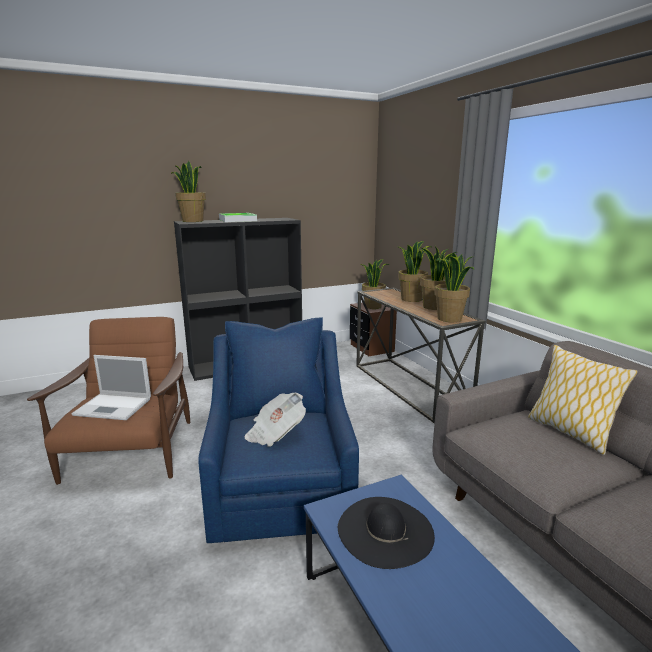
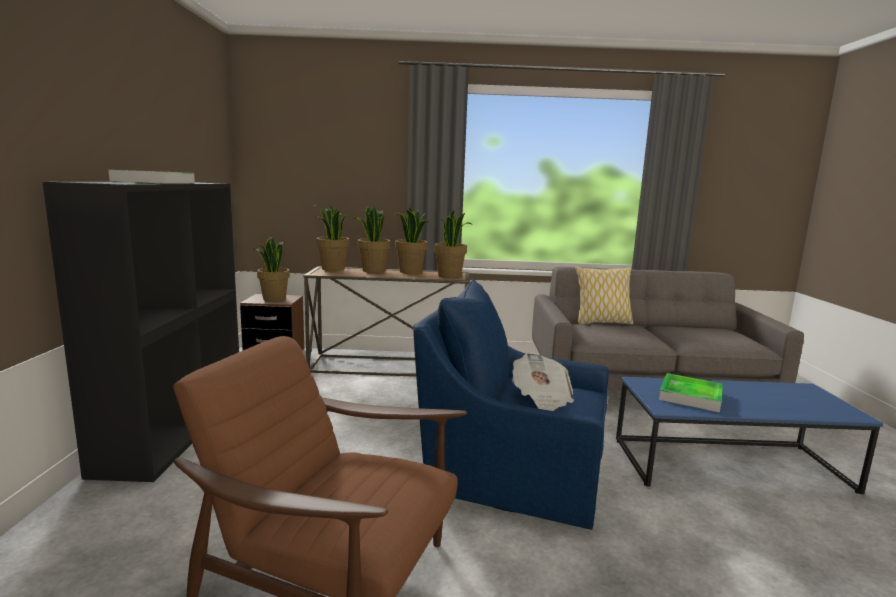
camera: 65 degrees left, 5 degrees down
(114, 407) = (370, 486): laptop -> none
(192, 221) = (91, 182): potted plant -> potted plant (332, 269)
(385, 530) = (690, 396): black hat -> tray

